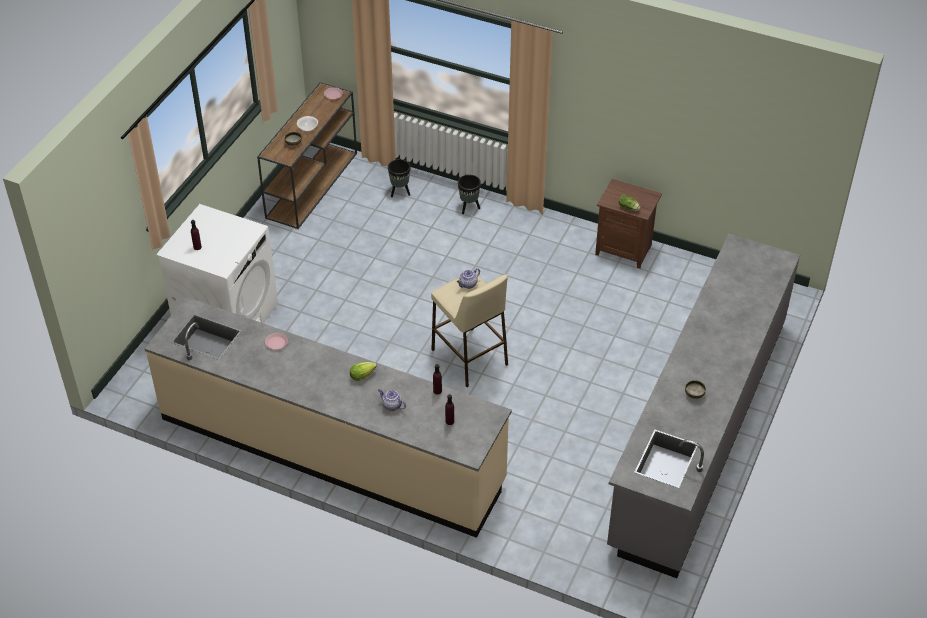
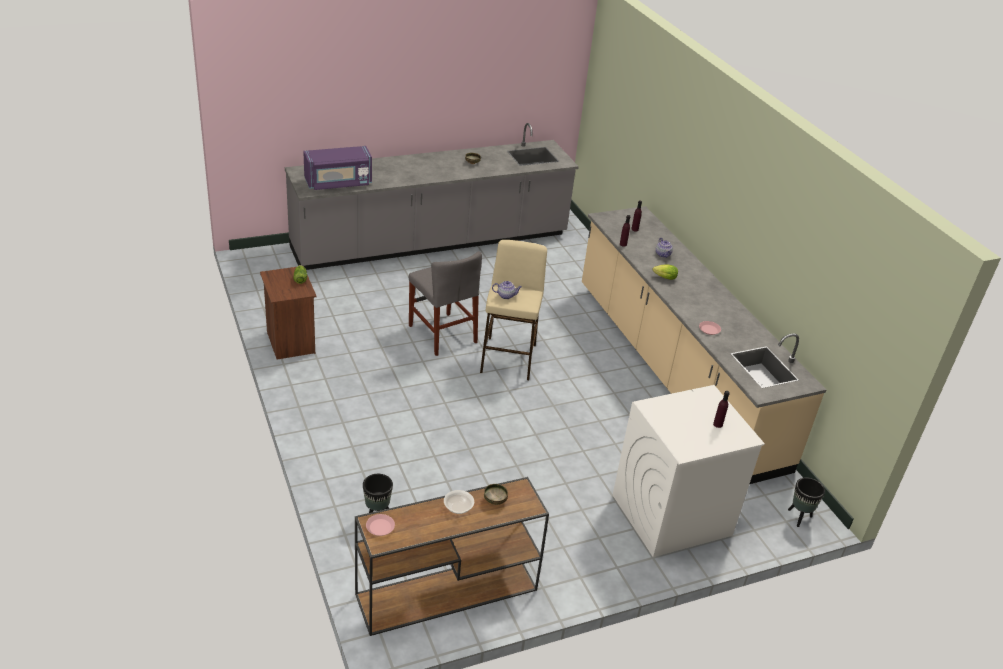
camera: 140 degrees left, 10 degrees down
(469, 207) = (342, 455): black planter -> black planter (799, 517)
(544, 340) = (442, 334): none -> grey chair
(735, 272) = (338, 183): none -> purple microwave

